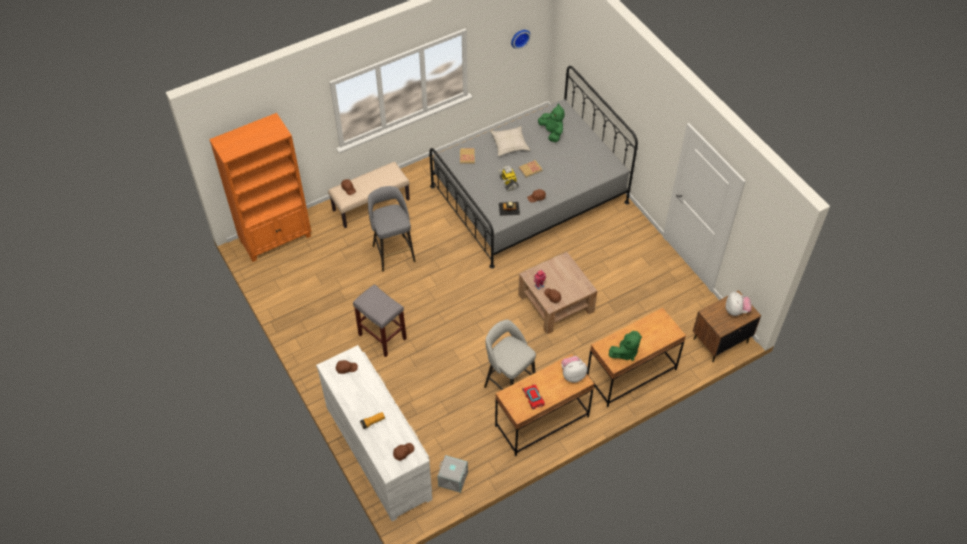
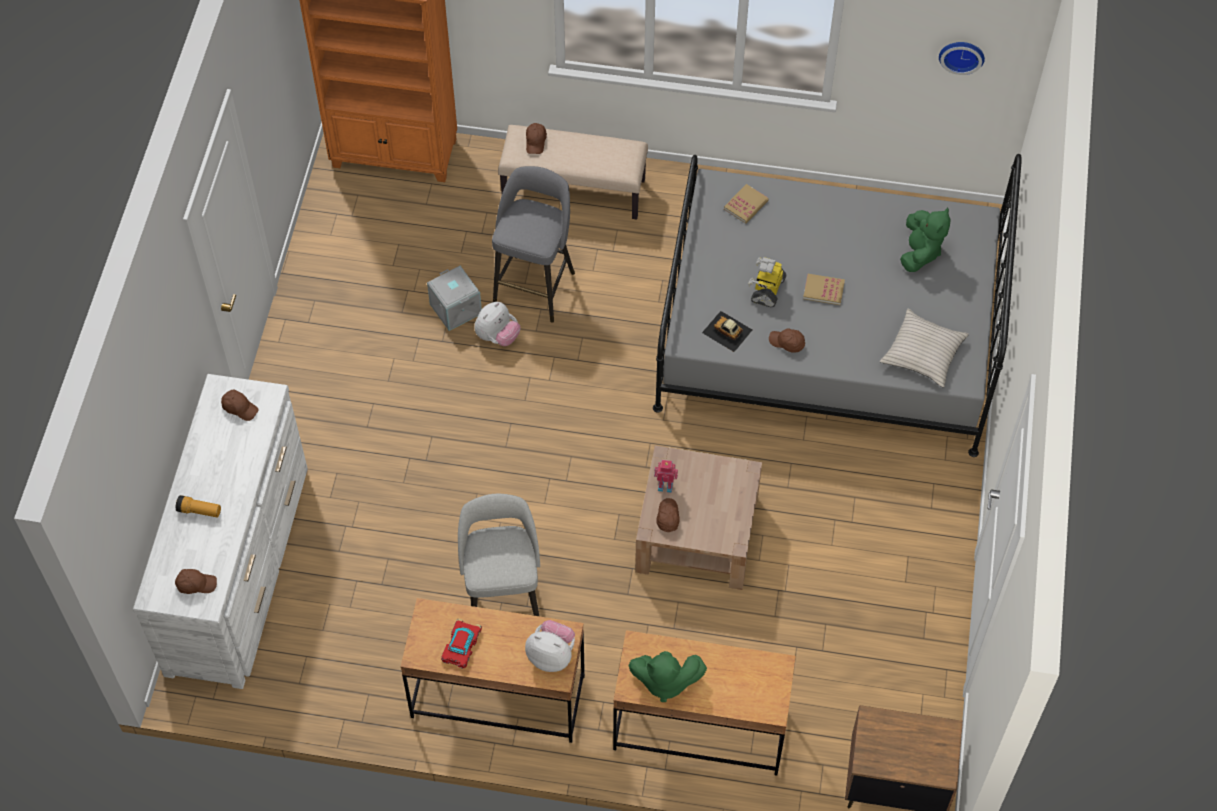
camera: 40 degrees right, 5 degrees up
(381, 336) = (399, 402): grey stool -> none
(452, 479) = (296, 682): grey storage box -> grey storage box (454, 309)
(509, 144) = (832, 227): beige pillow -> beige pillow (923, 353)
(736, 311) = (921, 751): plush toy -> plush toy (497, 336)

